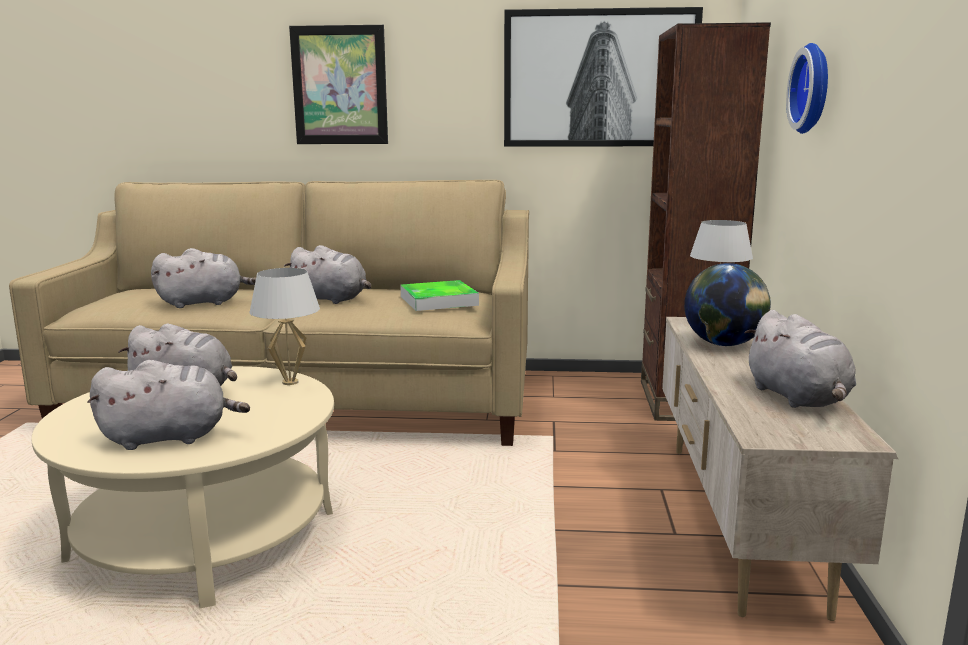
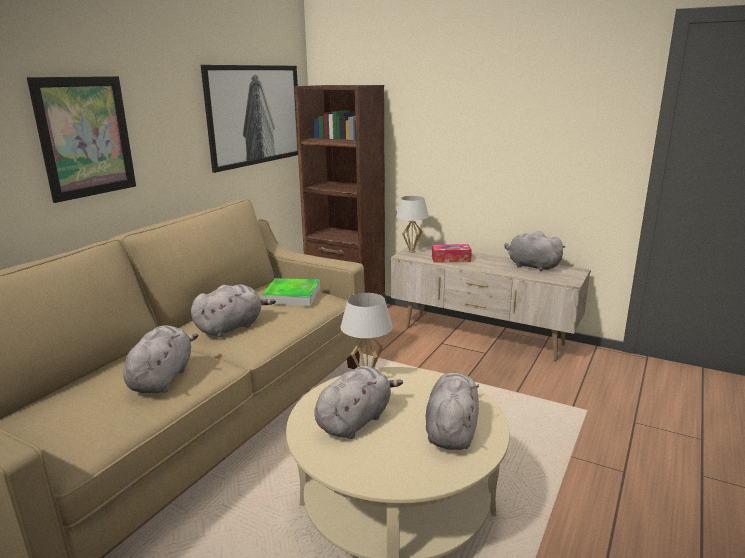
camera: 65 degrees left, 5 degrees up
(723, 345) = (451, 259): globe -> tissue box
(798, 398) = (531, 266): grey plush toy -> grey plush toy turned 150 degrees counterclockwise
(815, 88) = (454, 125): wall clock -> none

